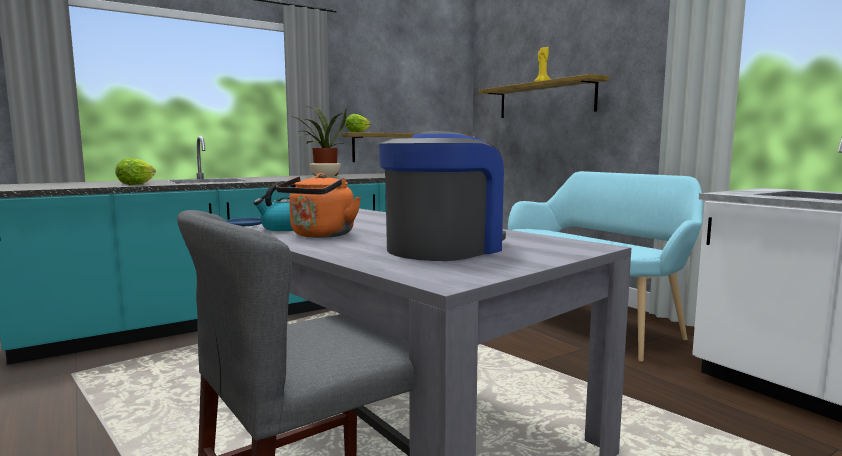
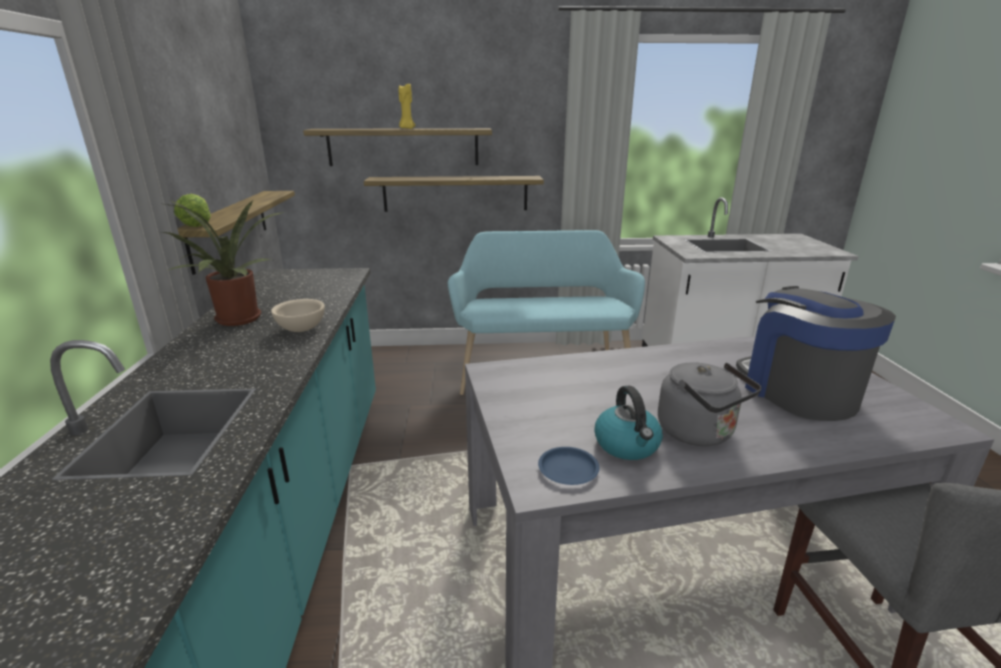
camera: 60 degrees left, 15 degrees up
(136, 184) = (153, 531): lettuce -> none
(320, 235) = (699, 433): orange kettle -> grey kettle
(577, 138) = (455, 193): none -> shelf

